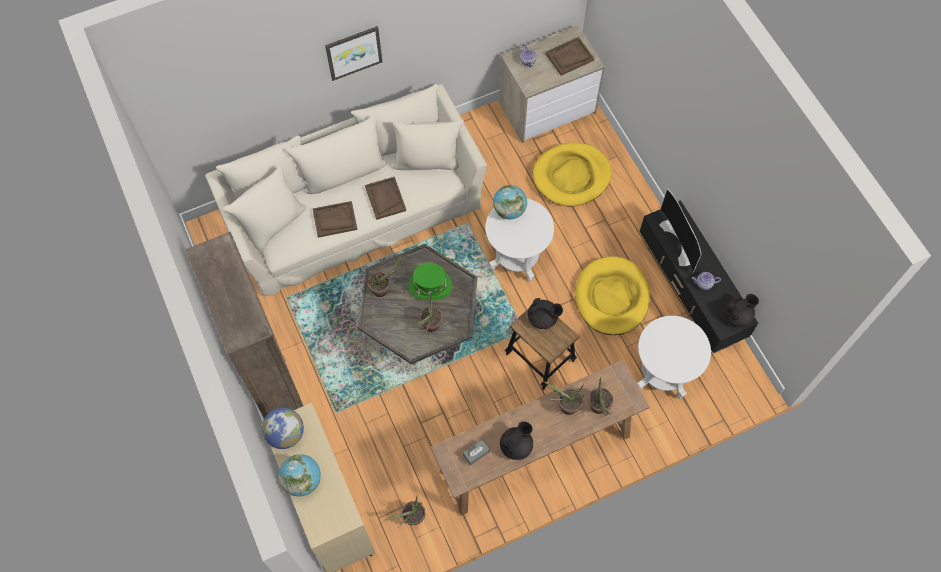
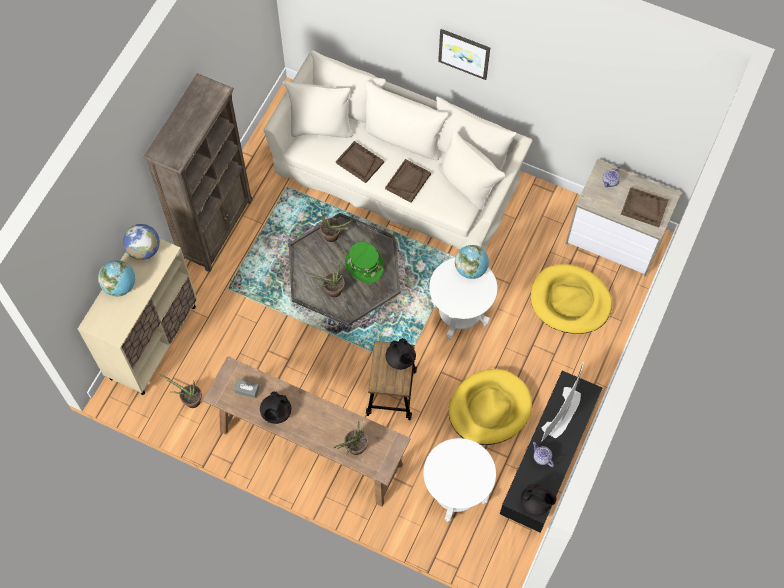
camera: 50 degrees right, 0 degrees up
(516, 446) = (276, 413): black teapot -> black teapot turned 105 degrees clockwise
(564, 406) = (336, 423): potted plant -> none

